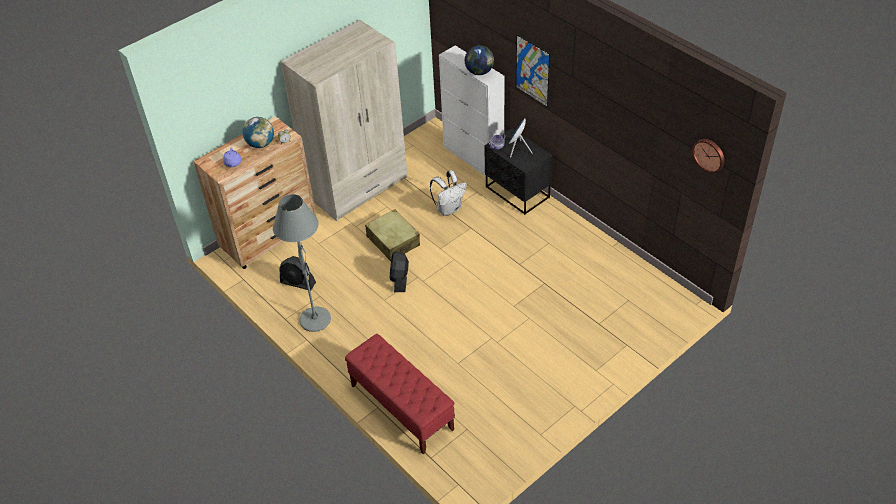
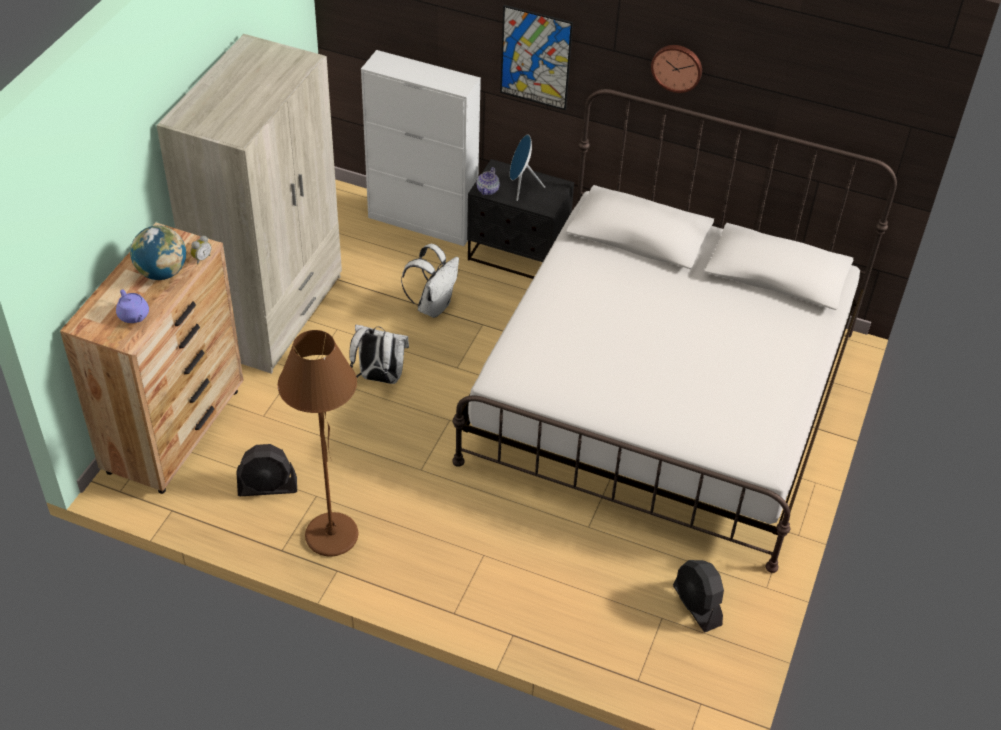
camera: 30 degrees left, 0 degrees up
(315, 319) = (332, 535): grey floor lamp -> brown floor lamp
(393, 241) = (379, 378): beige suitcase -> white backpack
(400, 279) = (426, 432): black fan -> black fan (697, 606)
(401, 407) = (548, 622): red bench -> none
(479, 72) = (441, 80): globe -> none
(551, 302) = (662, 395): none -> white bed
(709, 154) = (876, 112): wall clock -> wall clock (677, 67)

